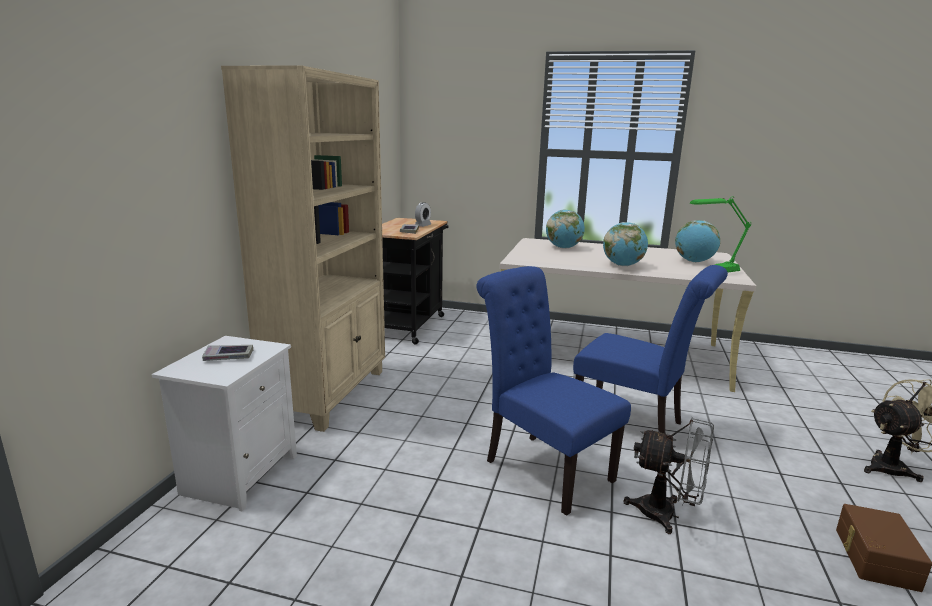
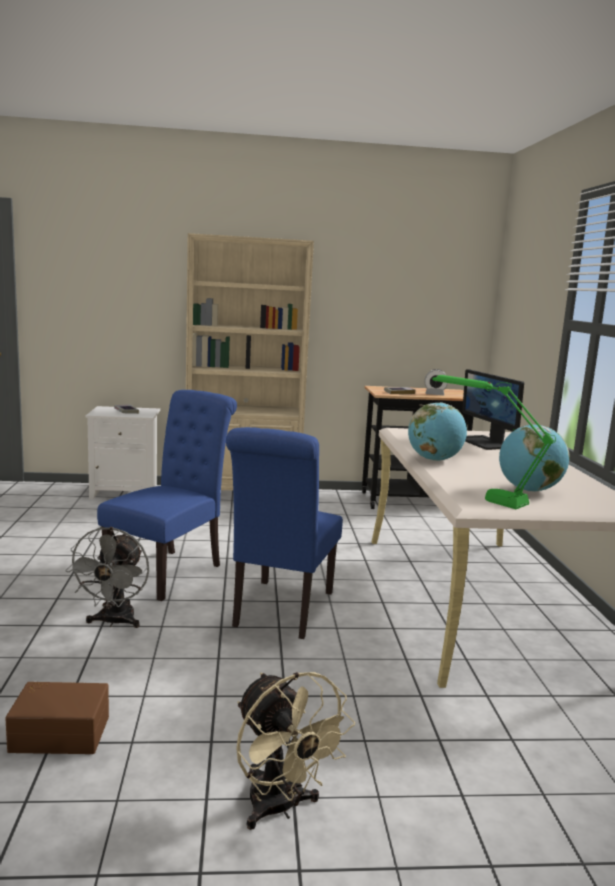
camera: 70 degrees right, 5 degrees down
(563, 248) = (486, 443): globe -> monitor

